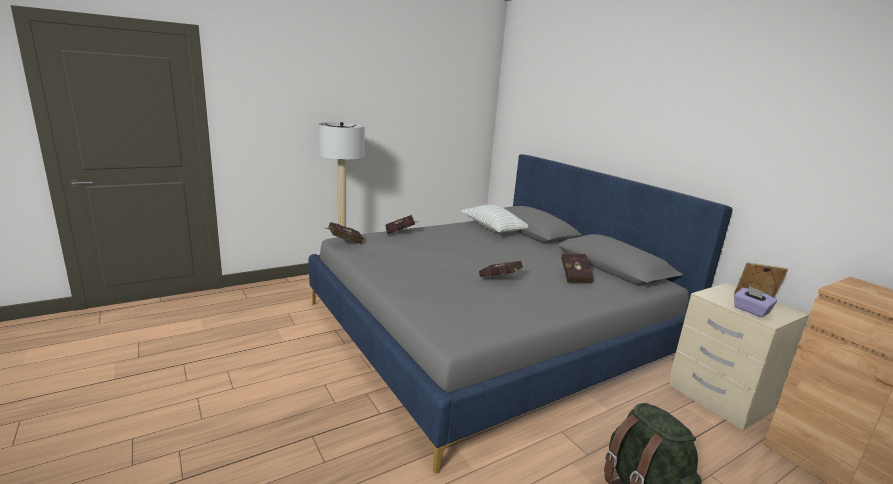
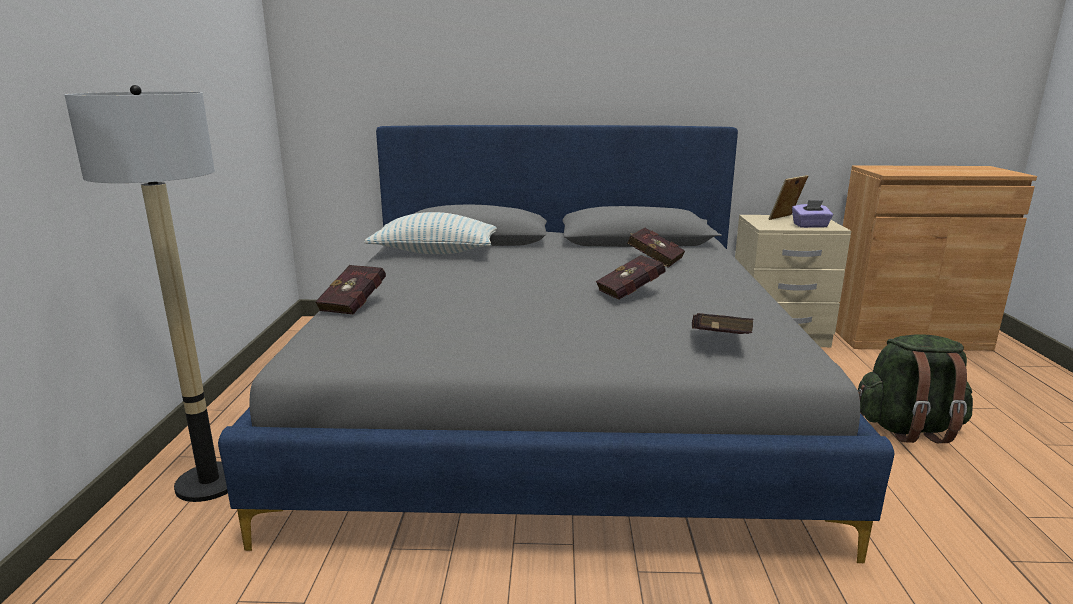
camera: 55 degrees left, 0 degrees up
(344, 241) = (331, 355): red book -> red book (718, 344)

